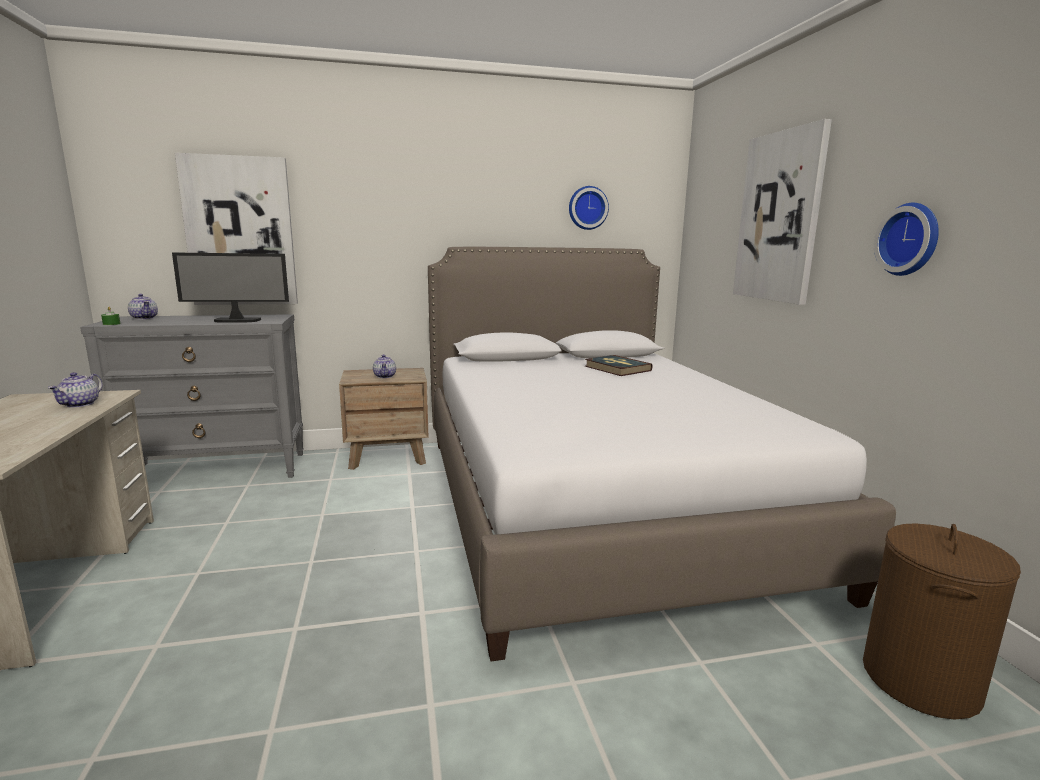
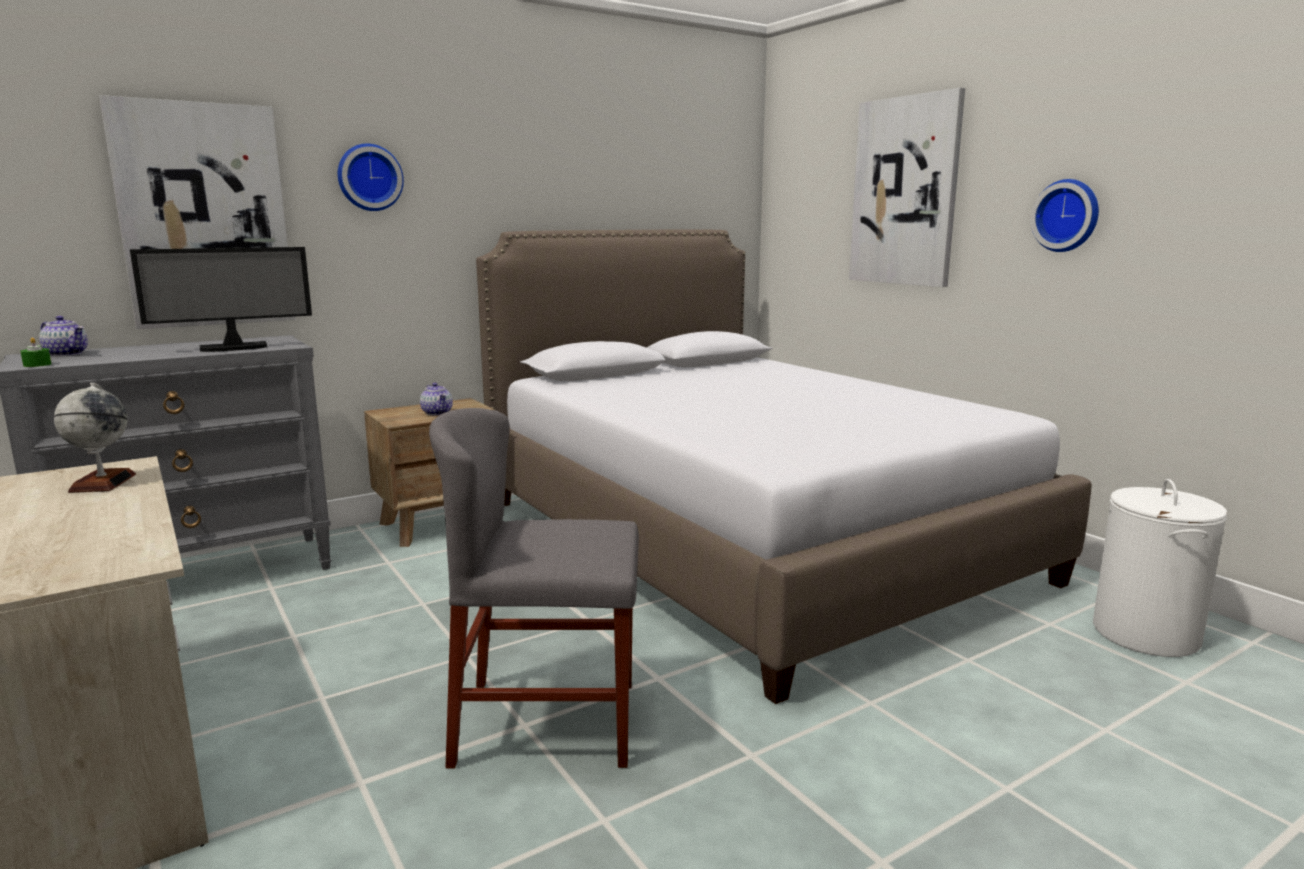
camera: 20 degrees left, 0 degrees up
(80, 404) = (103, 483): teapot -> globe
(311, 630) = (547, 722): none -> grey chair
(587, 208) = (659, 179): wall clock -> wall clock (369, 177)
(617, 368) = (741, 375): book -> none
(920, 681) = (1146, 634): brown laundry basket -> white laundry basket

